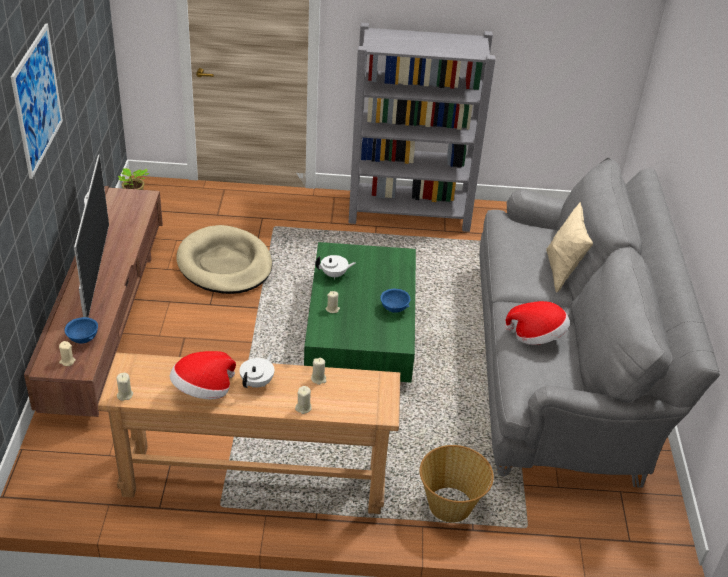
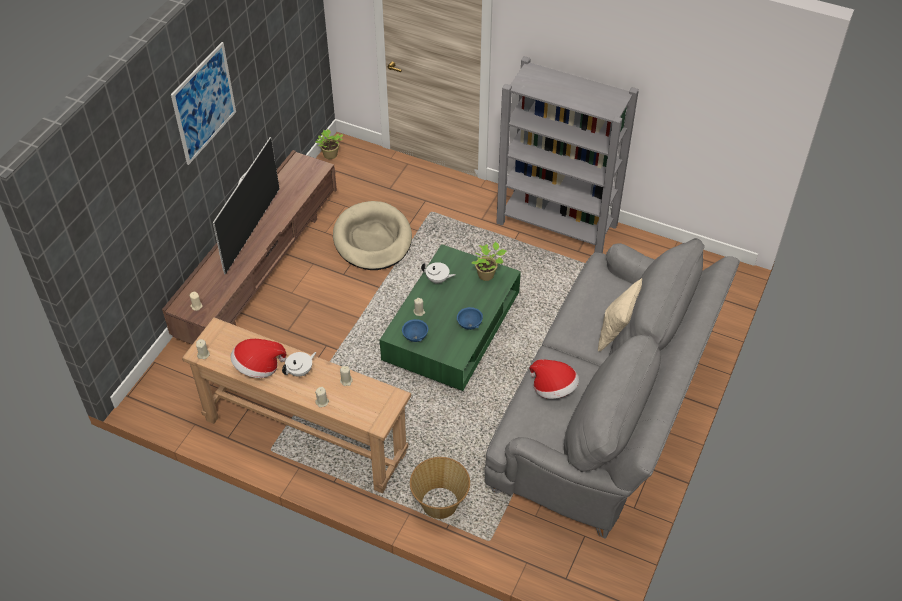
camera: 25 degrees right, 10 degrees up
(83, 339) = (215, 290): blue bowl -> blue bowl (415, 337)
(384, 259) = (487, 275): none -> potted plant

